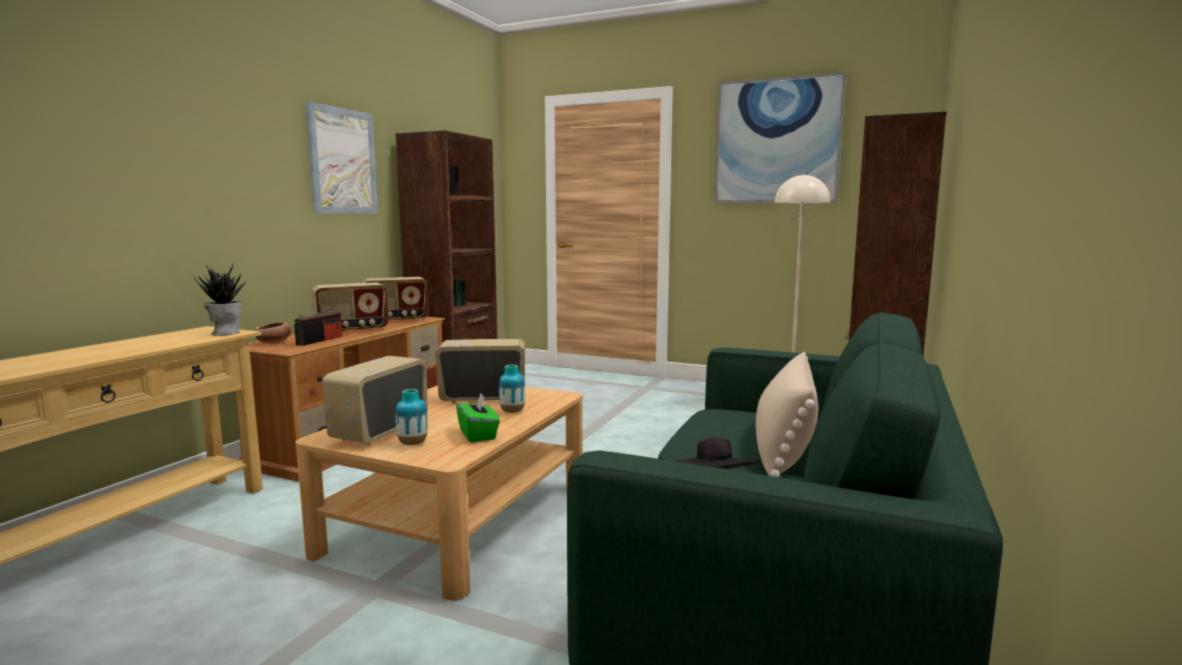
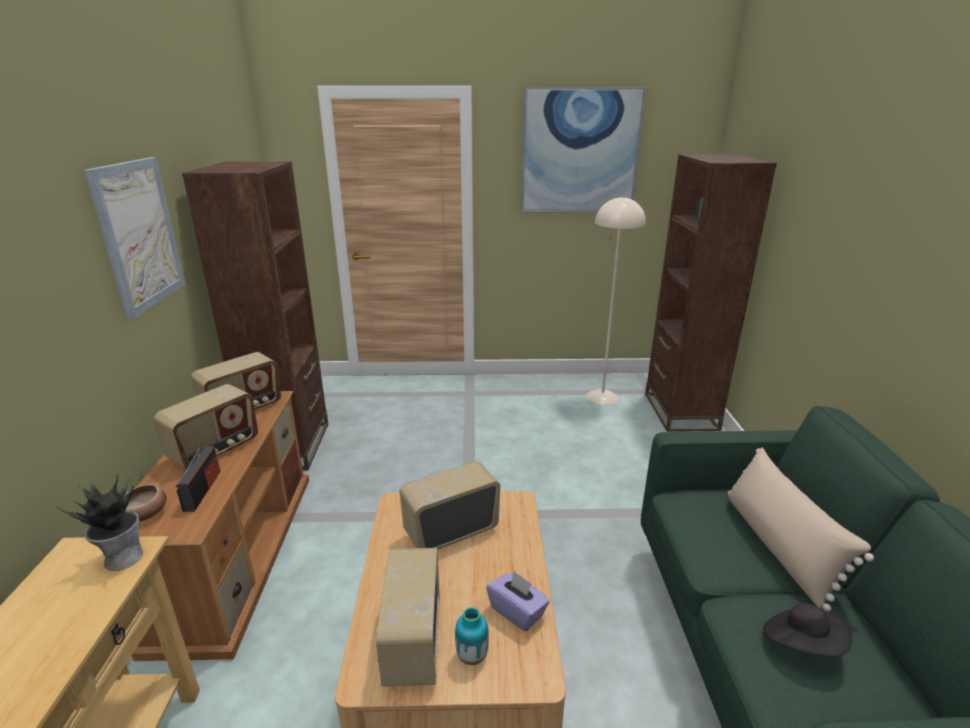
camera: 25 degrees left, 15 degrees up
(478, 435) = (517, 611): green tissue box -> purple tissue box
(512, 412) = (504, 551): vase -> none

